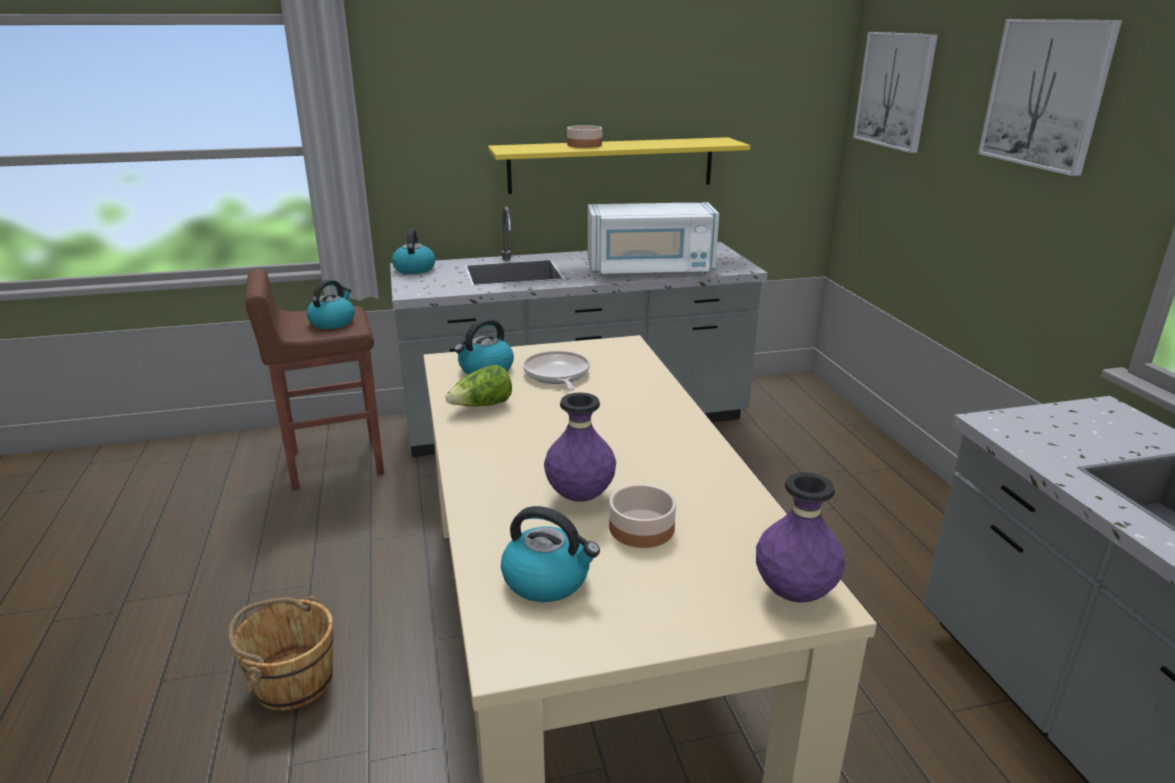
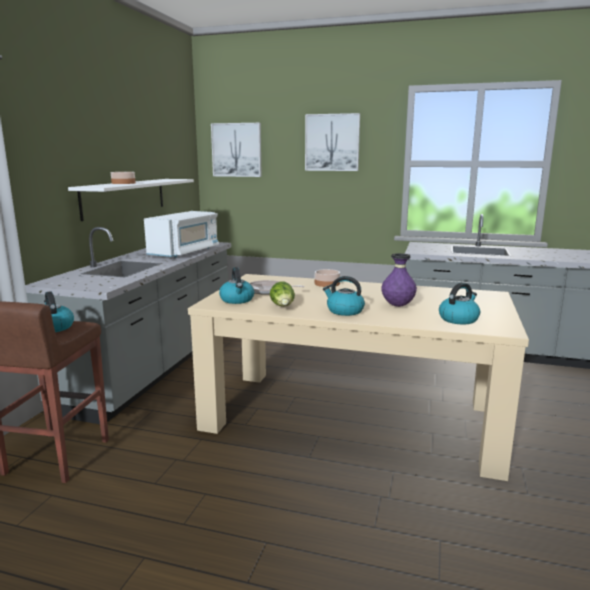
camera: 60 degrees left, 10 degrees down
(292, 681) = (301, 516): brown bucket -> none
(414, 269) = (54, 282): kettle -> kettle (344, 311)
(611, 165) = (125, 197): yellow shelf -> white shelf
(640, 528) = (431, 303): bowl -> bowl (327, 284)
(794, 593) = (488, 295): purple vase -> none

